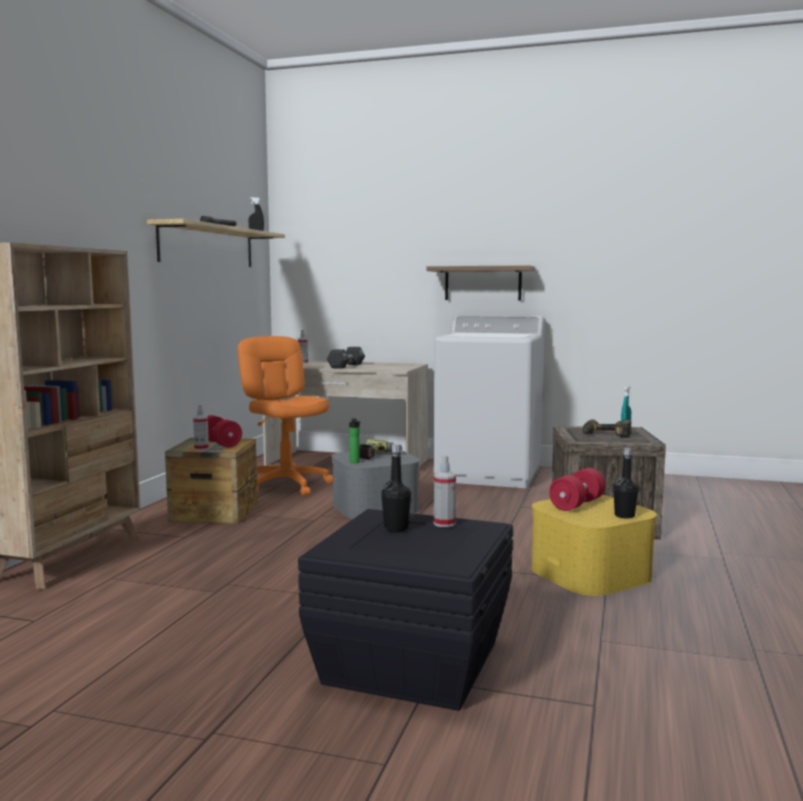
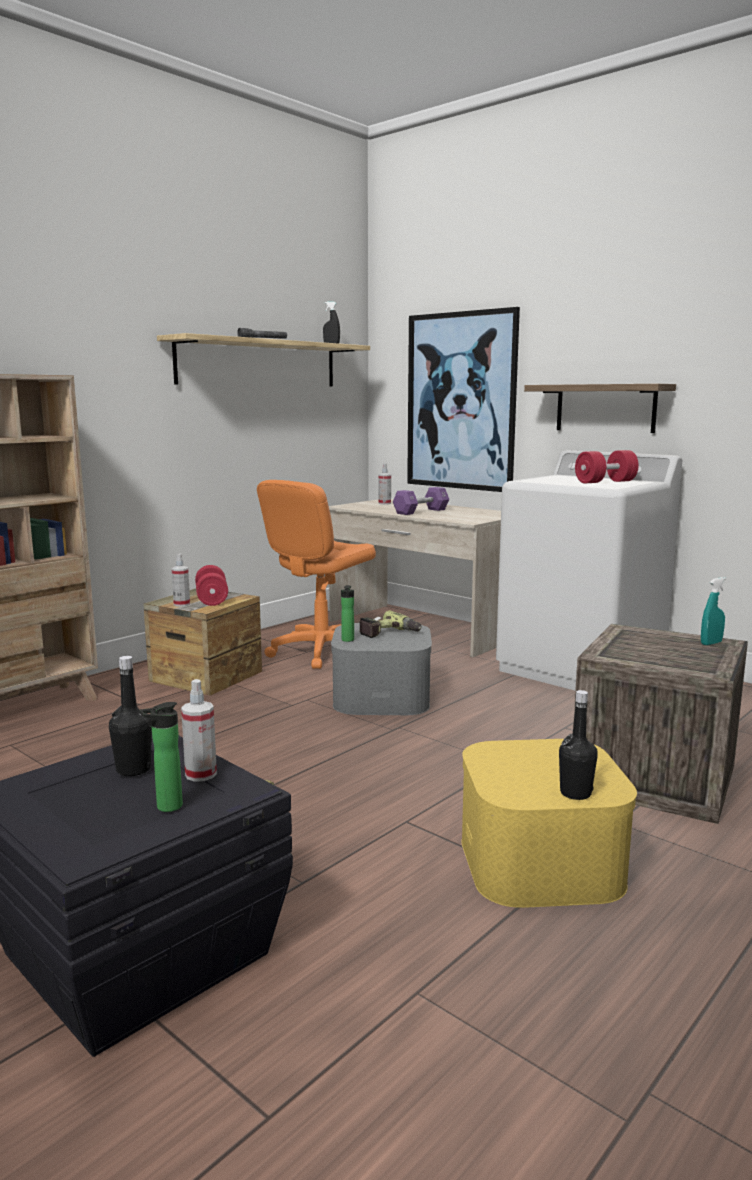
camera: 25 degrees right, 5 degrees up
(286, 485) = (320, 651): orange office chair -> orange office chair turned 135 degrees counterclockwise
(346, 366) = (421, 511): black dumbbell -> purple dumbbell
(361, 279) = (460, 401): none -> picture
(456, 539) = (165, 807): none -> bottle
(577, 504) = (532, 757): red dumbbell -> red dumbbell (605, 482)
(605, 435) = (660, 650): power drill -> none

